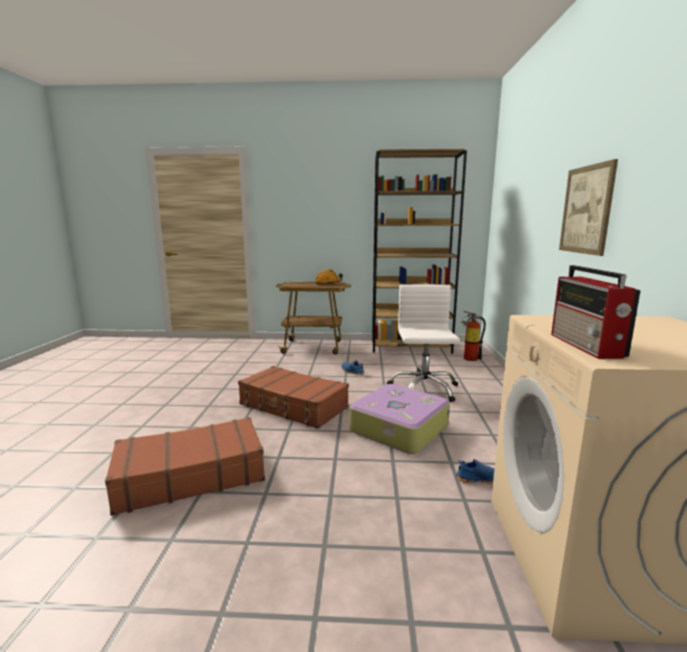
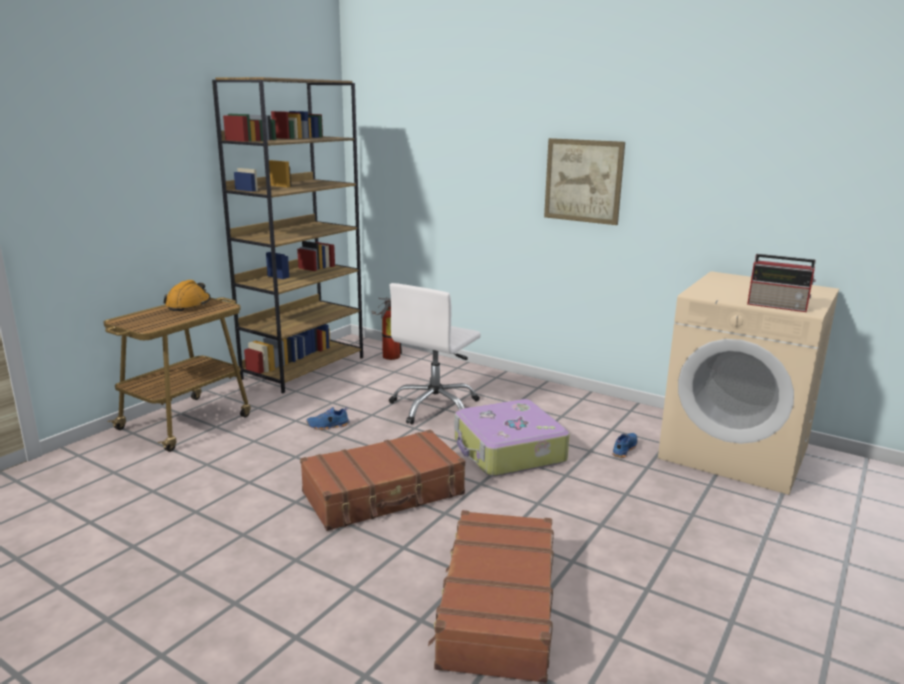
camera: 60 degrees left, 5 degrees up
(423, 389) = (435, 407): white office chair -> white office chair turned 90 degrees counterclockwise

